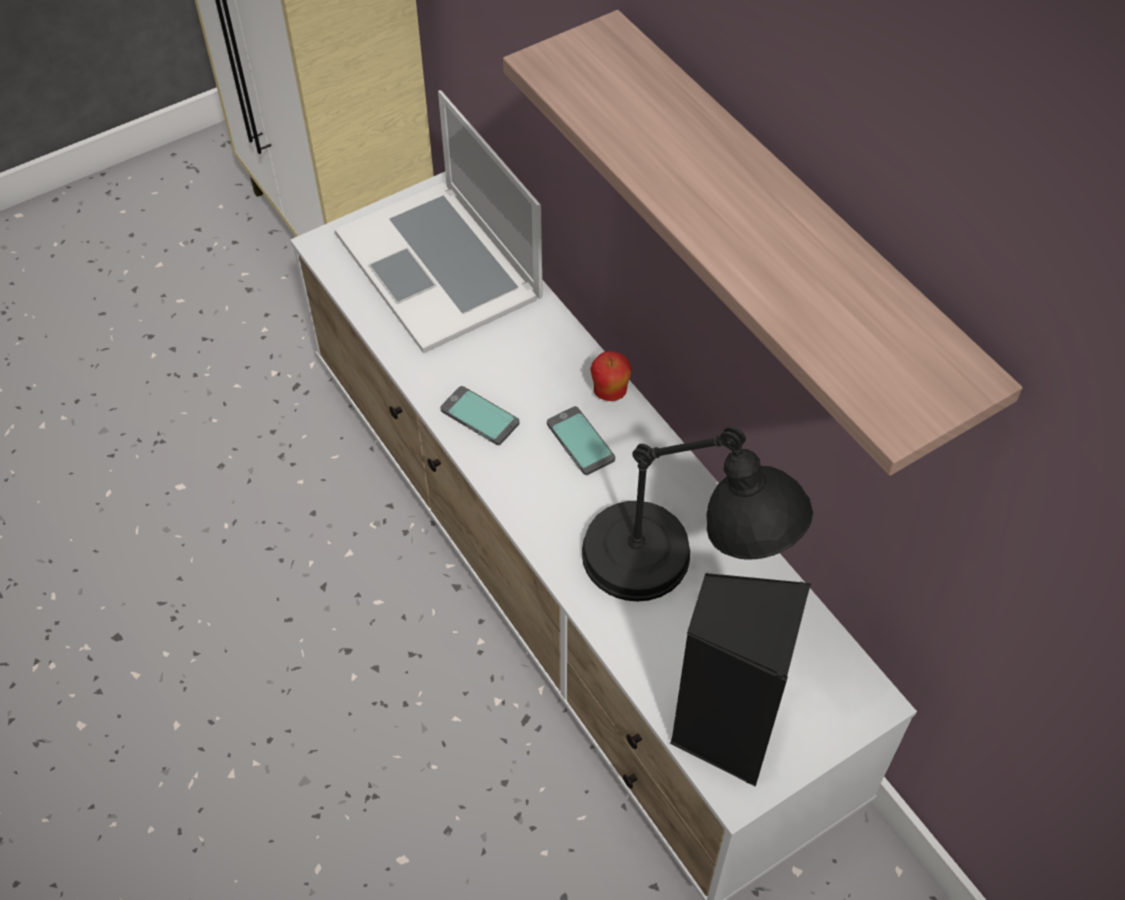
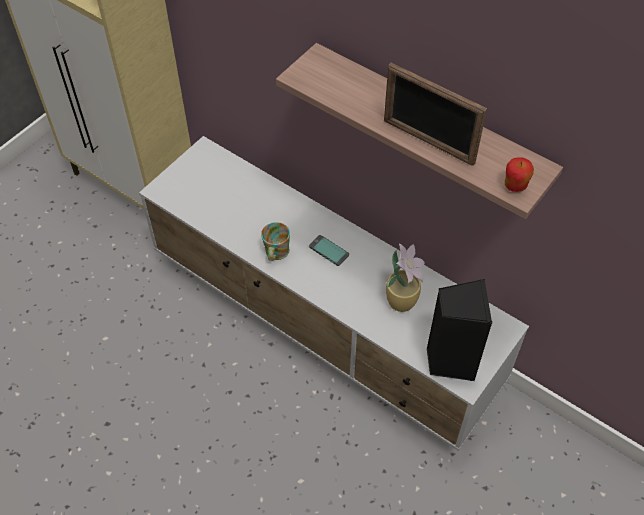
camera: 20 degrees left, 0 degrees up
(439, 265) = (221, 184): laptop -> none
(479, 417) = (275, 253): phone -> mug
(610, 392) = (332, 223): apple -> apple (515, 186)
(679, 578) = (402, 300): black table lamp -> potted plant
(747, 256) = (428, 142): none -> picture frame

